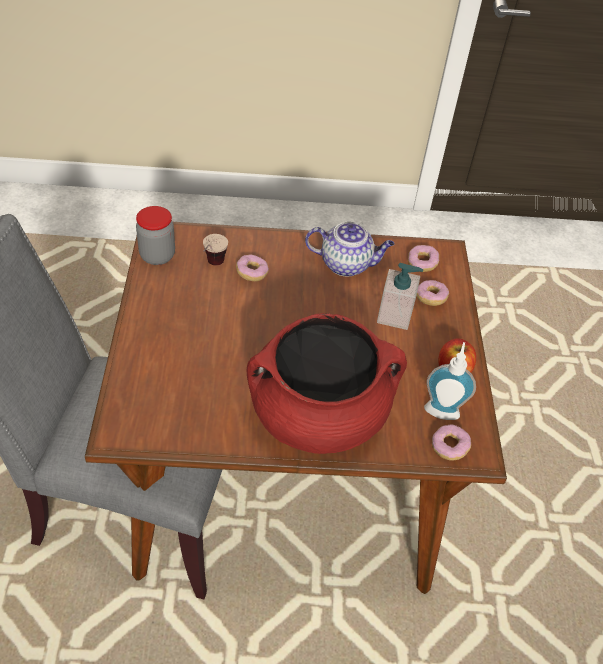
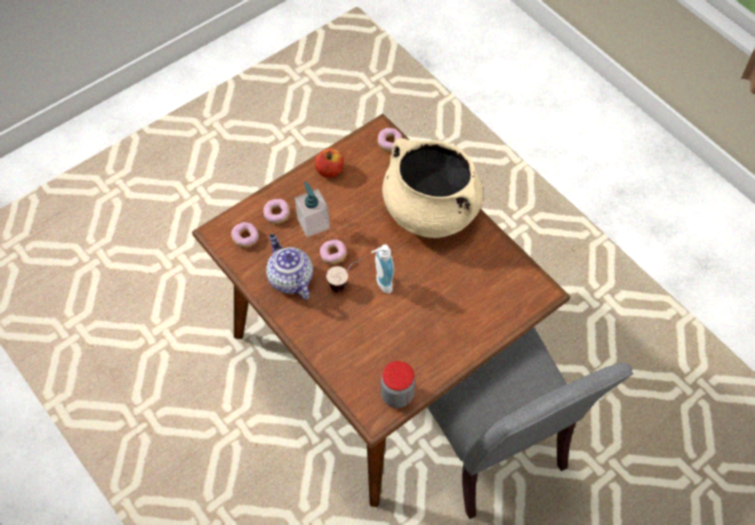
camera: 125 degrees left, 10 degrees up
(212, 267) = (373, 353): cup -> cup (346, 283)
(252, 273) = (355, 325): donut -> donut (333, 255)
(319, 414) = (430, 211): red cooking pot -> beige cooking pot
(442, 408) = (365, 160): soap dispenser -> soap dispenser (381, 283)

